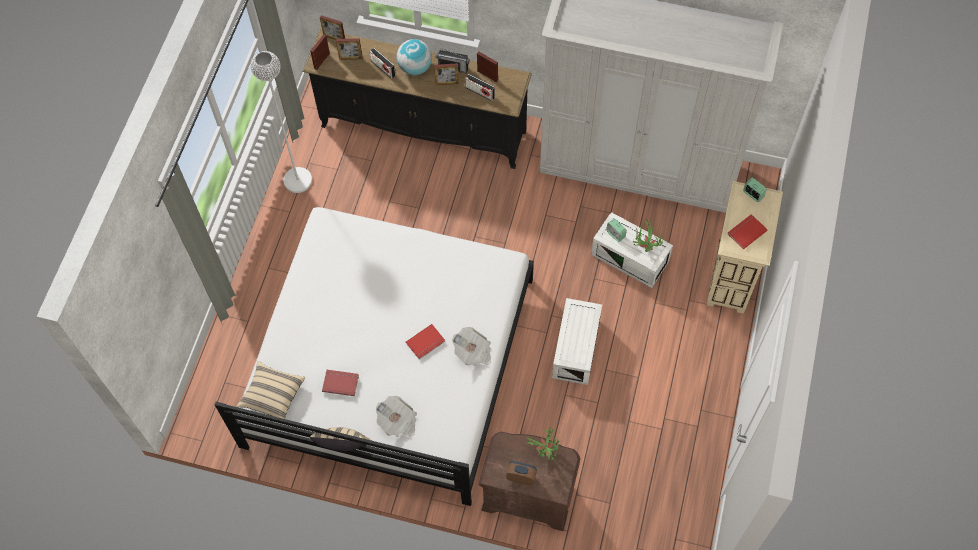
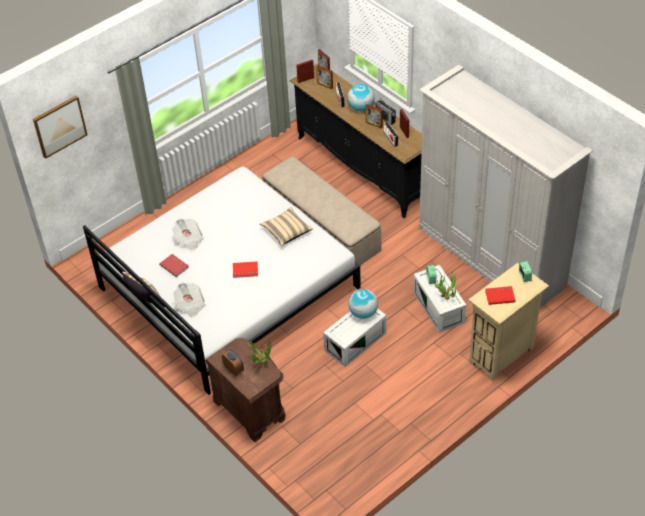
camera: 35 degrees right, 15 degrees down
(125, 305) = (59, 126): none -> picture
(273, 395) = (129, 252): beige pillow -> beige pillow (286, 232)
(298, 180) = (258, 160): white floor lamp -> none
(432, 226) = (320, 225): none -> beige bench
(473, 352) = (270, 291): newspaper -> newspaper (189, 240)
(577, 316) = (363, 313): none -> globe

